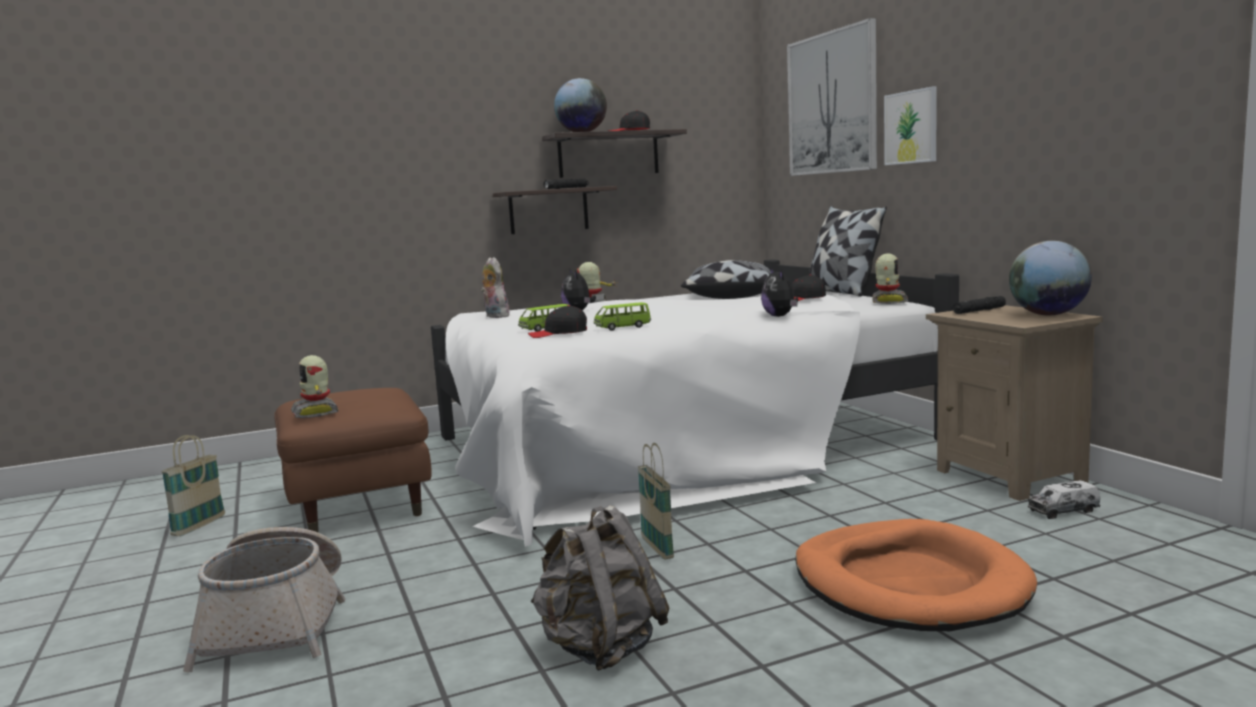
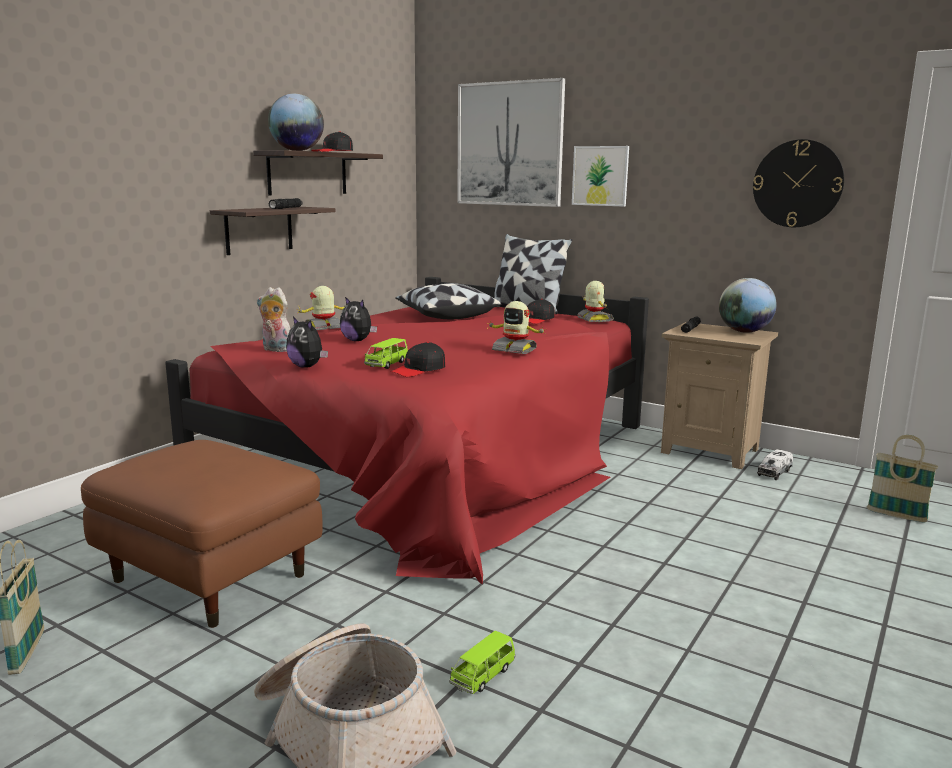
camera: 35 degrees left, 5 degrees up
(316, 412) = (199, 485): toy robot -> toy robot (515, 350)
(600, 648) = (671, 659): grey backpack -> none
(622, 327) = (462, 359): green toy car -> green toy car (483, 676)
(657, 548) = (574, 559): basket -> basket (896, 516)
(676, 445) = (438, 457): white bed -> red bed
(780, 316) = (557, 339): plush toy -> plush toy (307, 366)
(909, 584) = (774, 547): orange dog bed -> none
(1118, 106) = (797, 184): none -> wall clock

